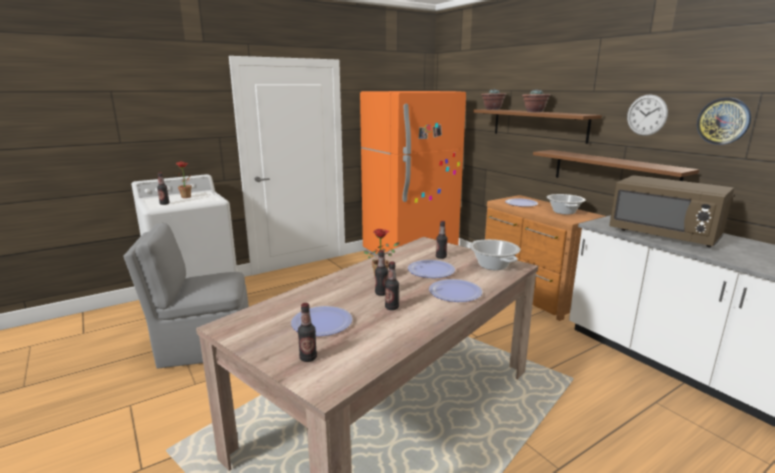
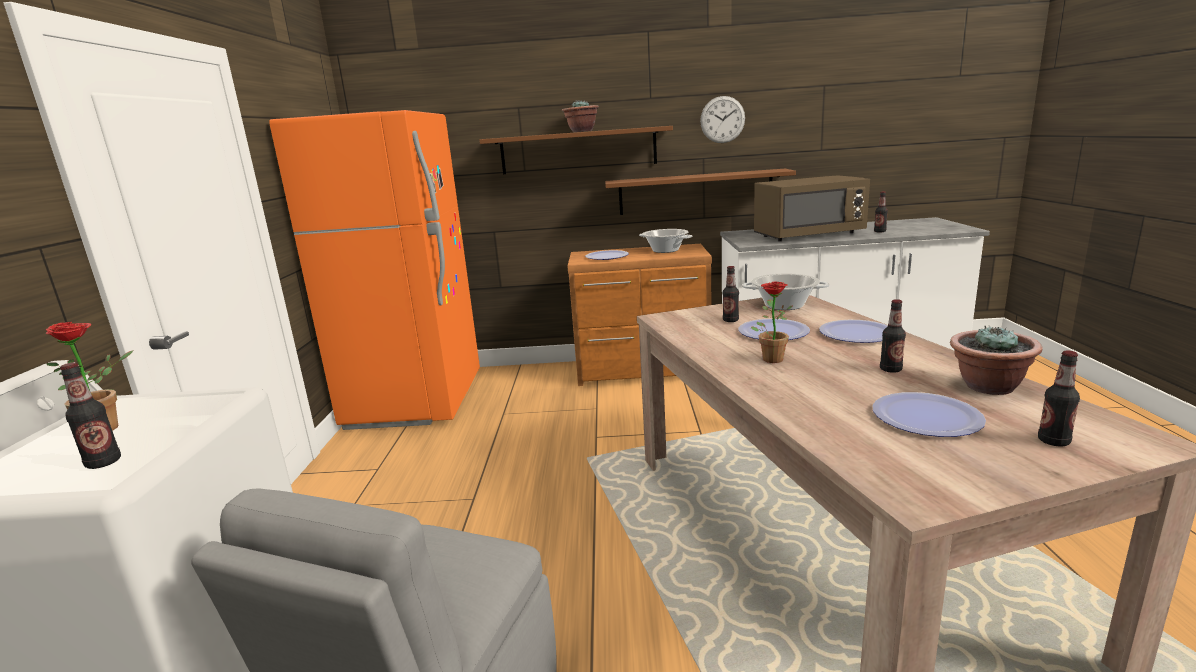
camera: 55 degrees left, 0 degrees up
(381, 293) = (836, 368): bottle -> bottle (880, 231)
(492, 109) = (503, 137): potted plant -> potted plant (988, 387)
(723, 121) = (798, 116): wall clock -> none

